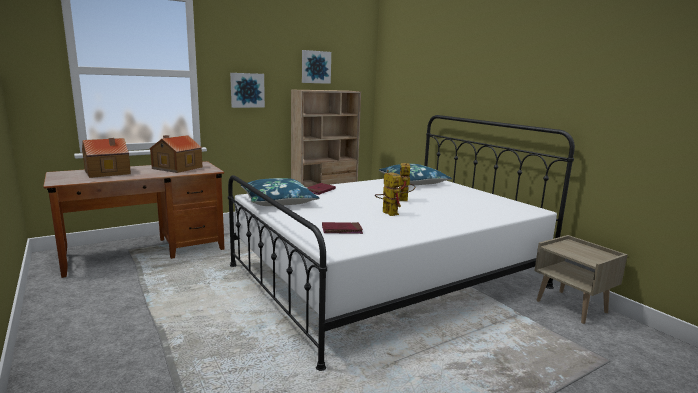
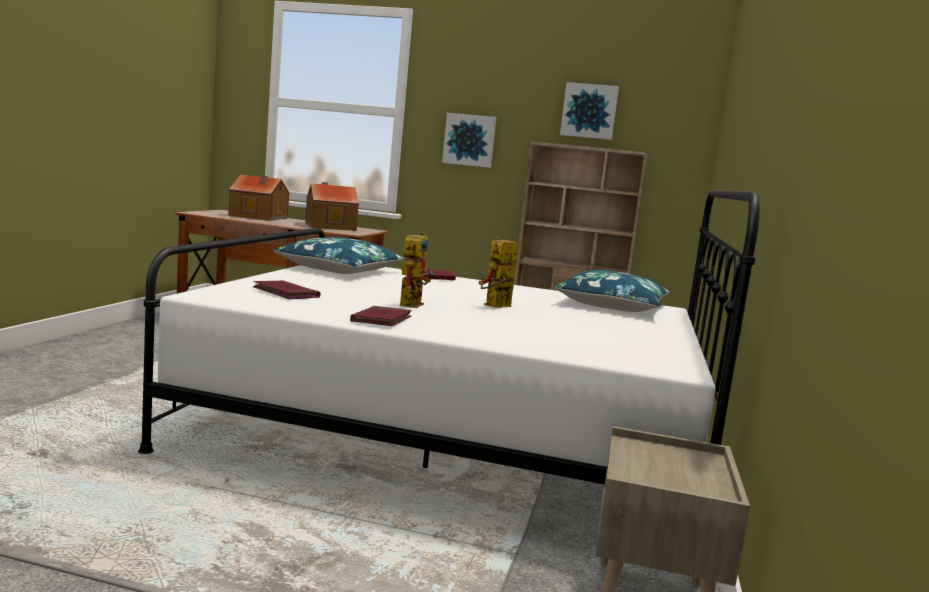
camera: 45 degrees right, 5 degrees down
(424, 228) = (381, 320): none -> red book

